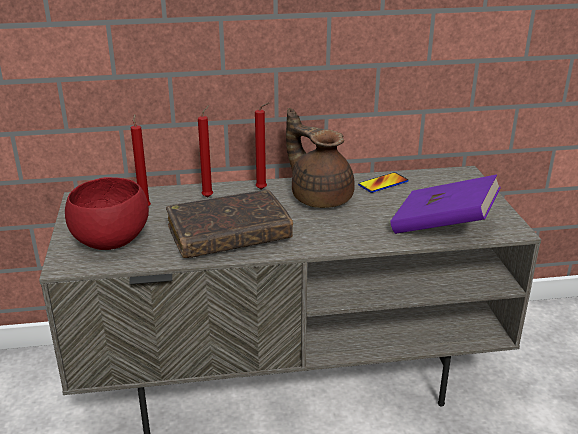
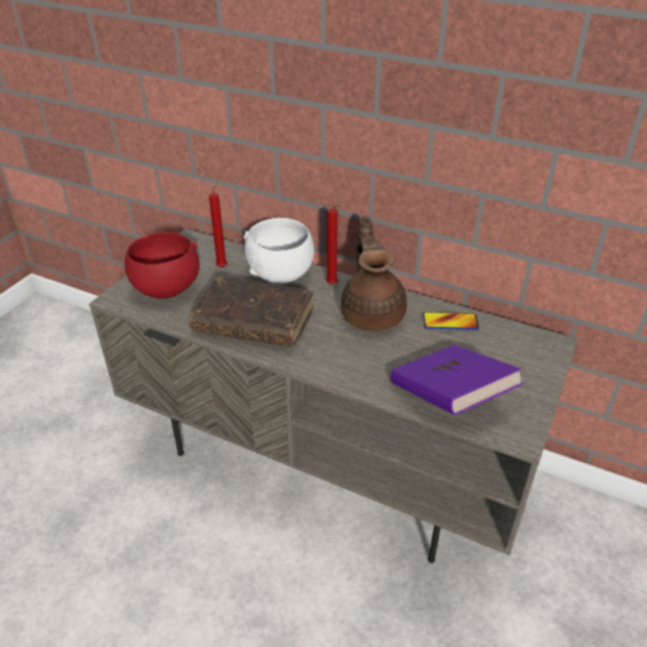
camera: 35 degrees right, 10 degrees up
(209, 196) = (281, 274): red candle -> white bowl

